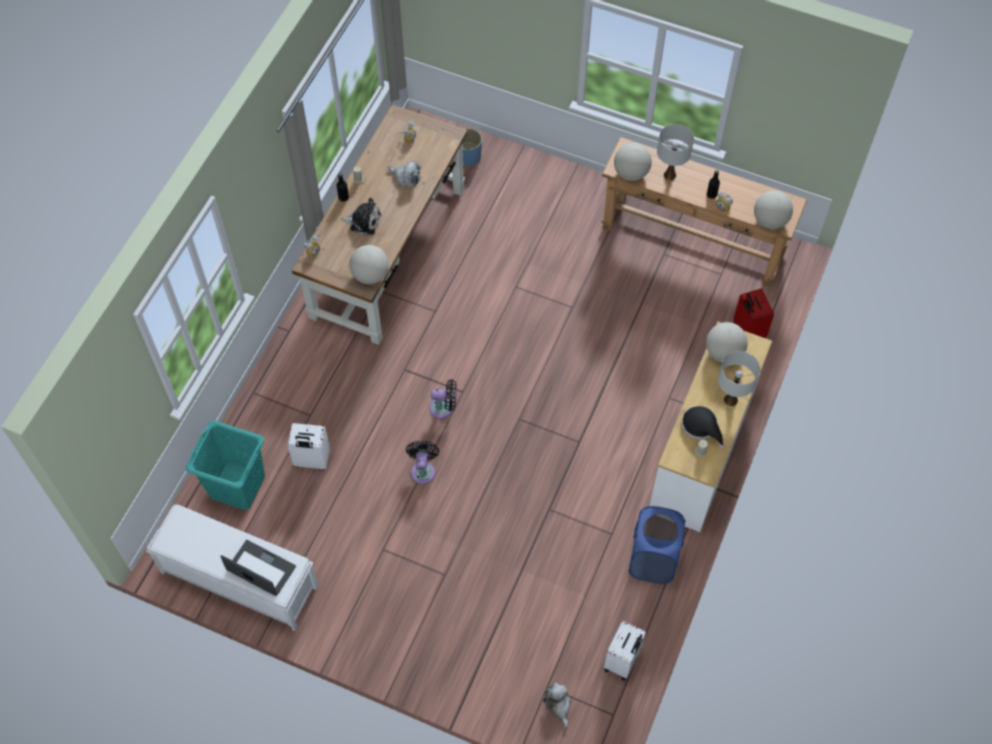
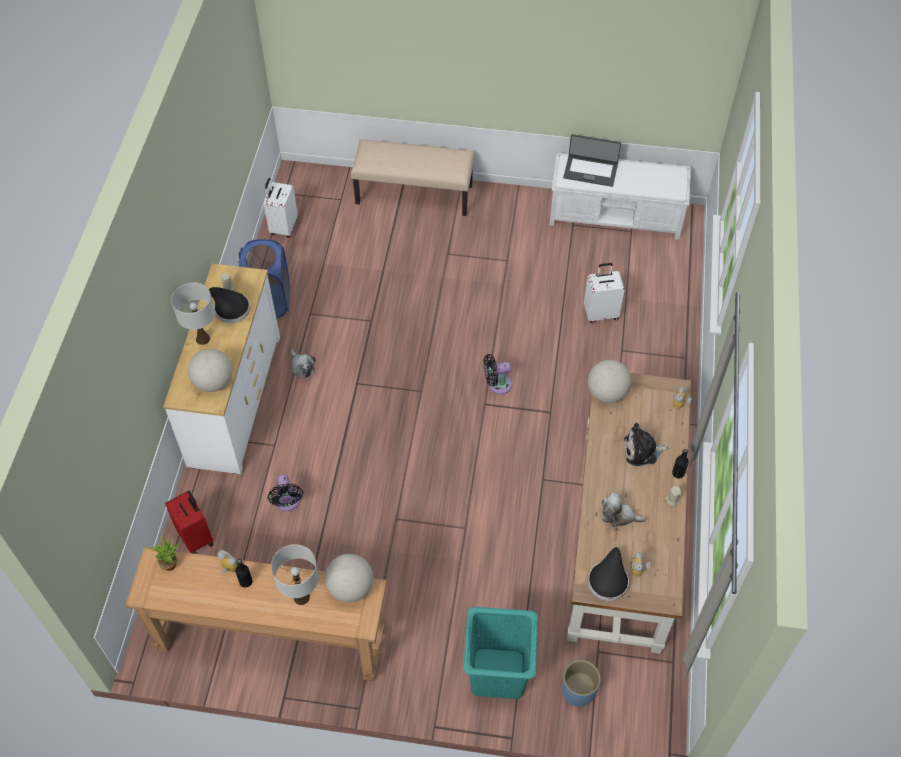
camera: 165 degrees right, 5 degrees down
(237, 485) = (656, 280): turquoise laundry basket -> turquoise laundry basket (498, 674)
(423, 470) = (496, 327): black fan -> black fan (287, 502)
(434, 137) = (608, 579): none -> black hat
(457, 671) = (414, 194): none -> beige bench
(558, 705) = (329, 190): plush toy -> plush toy (302, 366)
(770, 221) = (171, 562): globe -> potted plant

